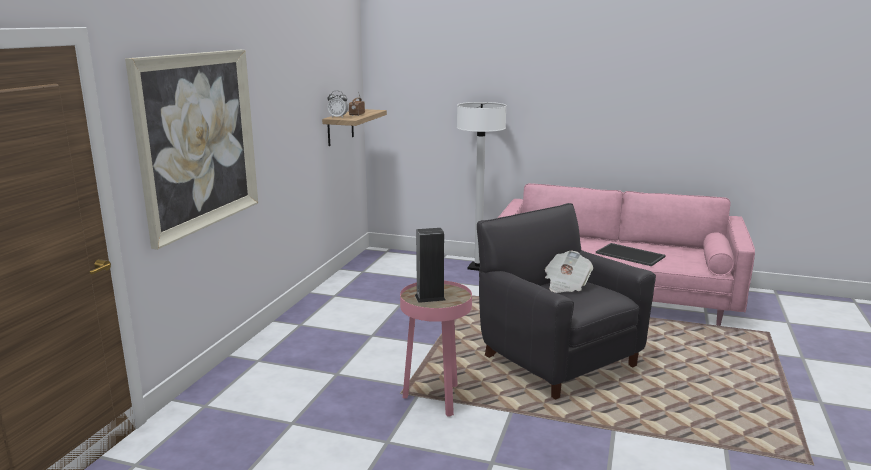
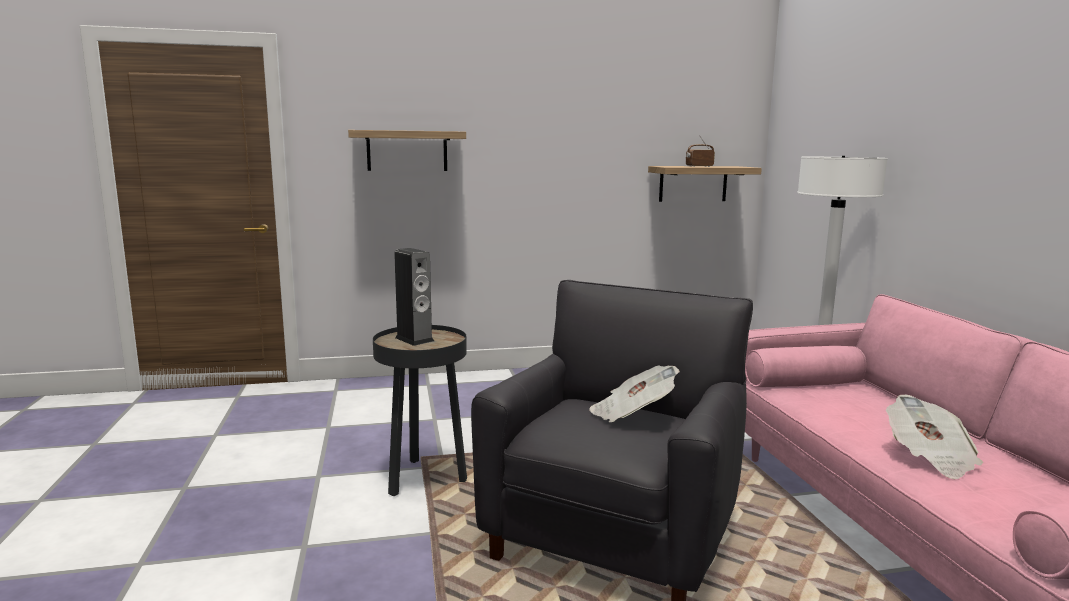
camera: 60 degrees right, 5 degrees down
(198, 141) = (407, 151): picture -> shelf
(338, 117) = (666, 166): alarm clock -> none
(436, 399) = (424, 479): pink side table -> black side table
(631, 255) = (930, 458): tray -> newspaper

